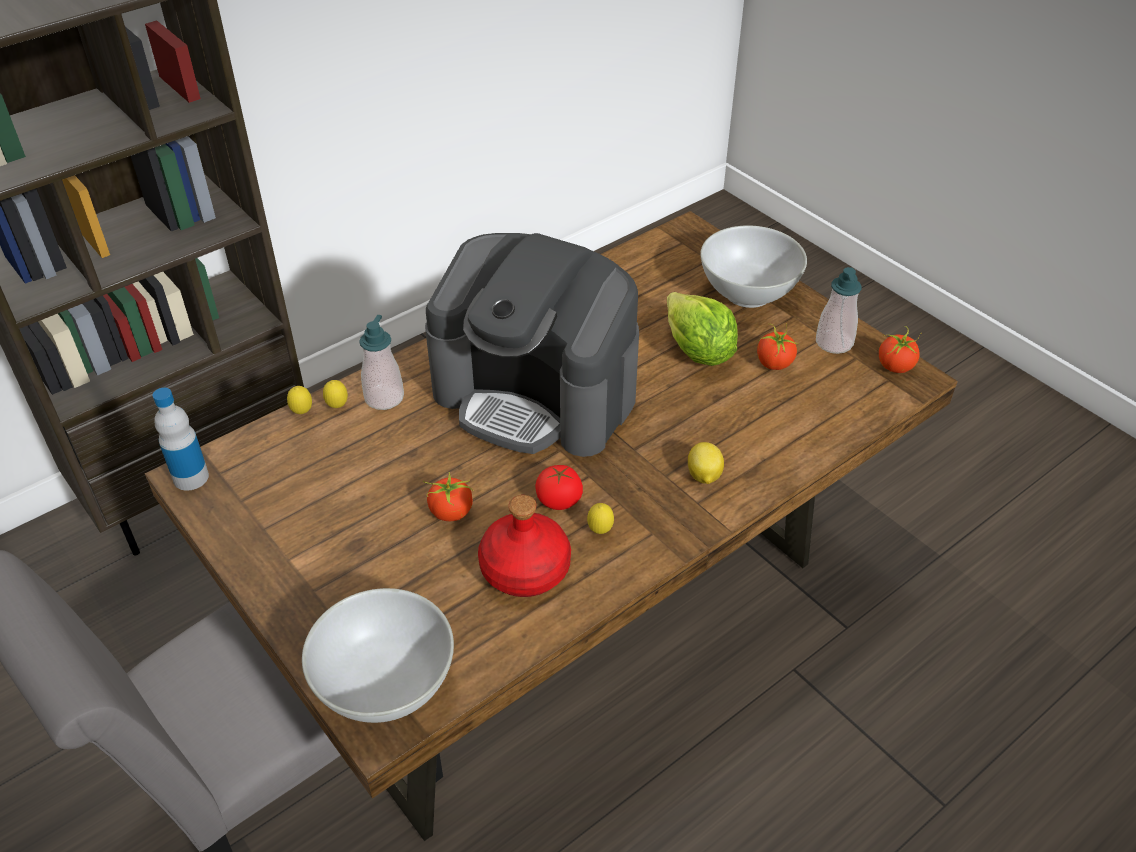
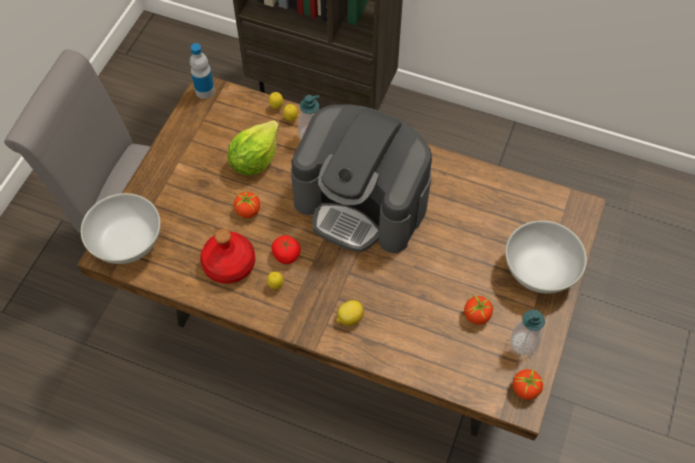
camera: 60 degrees right, 15 degrees up
(537, 394) = (362, 203): coffee machine -> coffee machine turned 60 degrees counterclockwise
(697, 352) = (457, 268): lettuce -> lettuce (254, 160)

